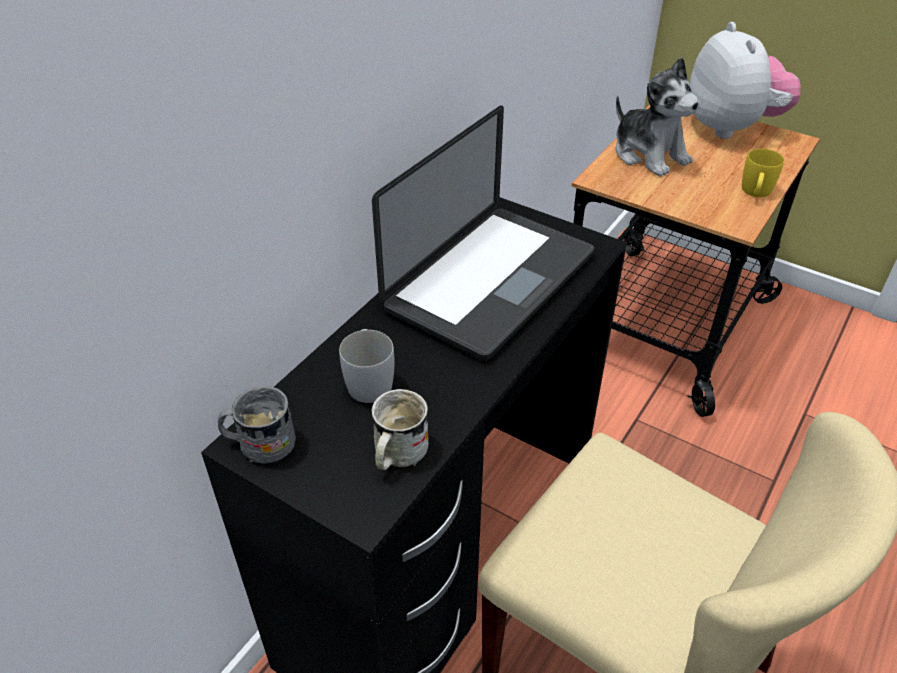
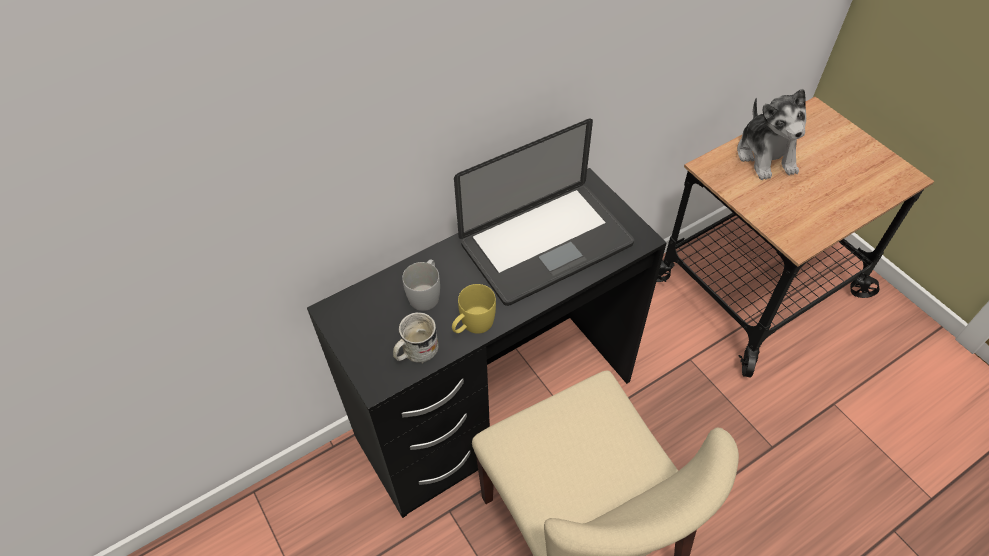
camera: 25 degrees right, 10 degrees up
(260, 444) = (341, 315): grey mug -> none
(731, 128) = (858, 148): plush toy -> none
(755, 193) = (833, 219): yellow mug -> yellow mug (472, 325)

